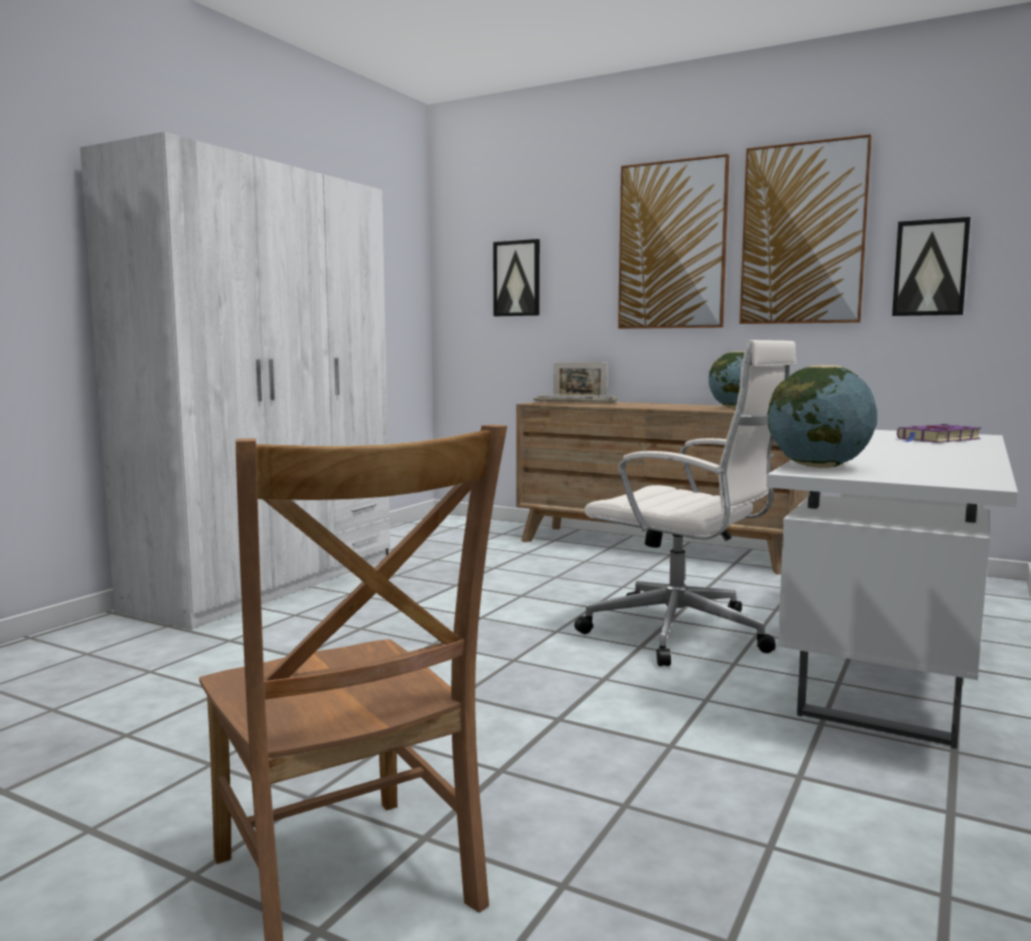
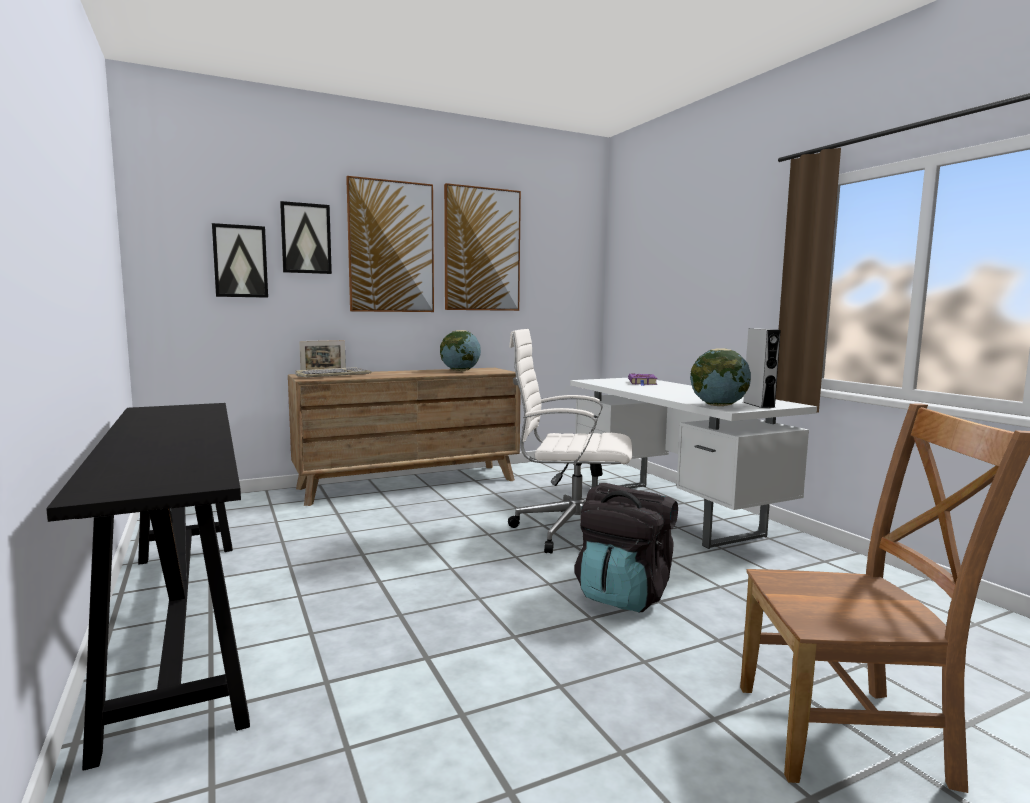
camera: 55 degrees left, 0 degrees up
(268, 582) = (181, 622): white wardrobe -> black console table
(546, 698) = (624, 594): none -> black backpack
(682, 634) = (570, 530): white office chair -> white office chair turned 150 degrees counterclockwise
(901, 475) = (758, 405): none -> grey speaker
(930, 268) = (551, 278): picture -> picture (306, 238)

